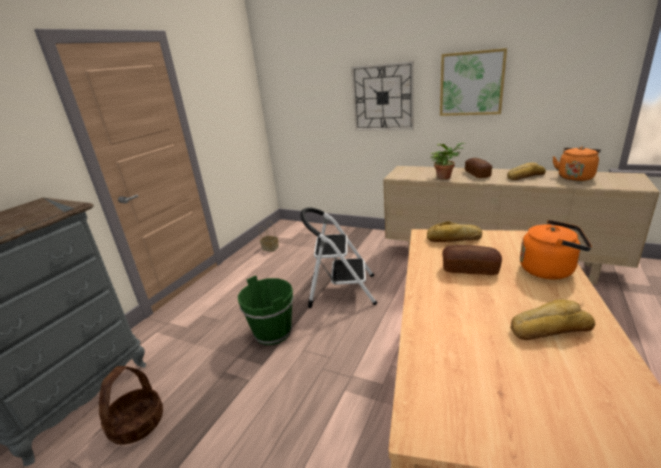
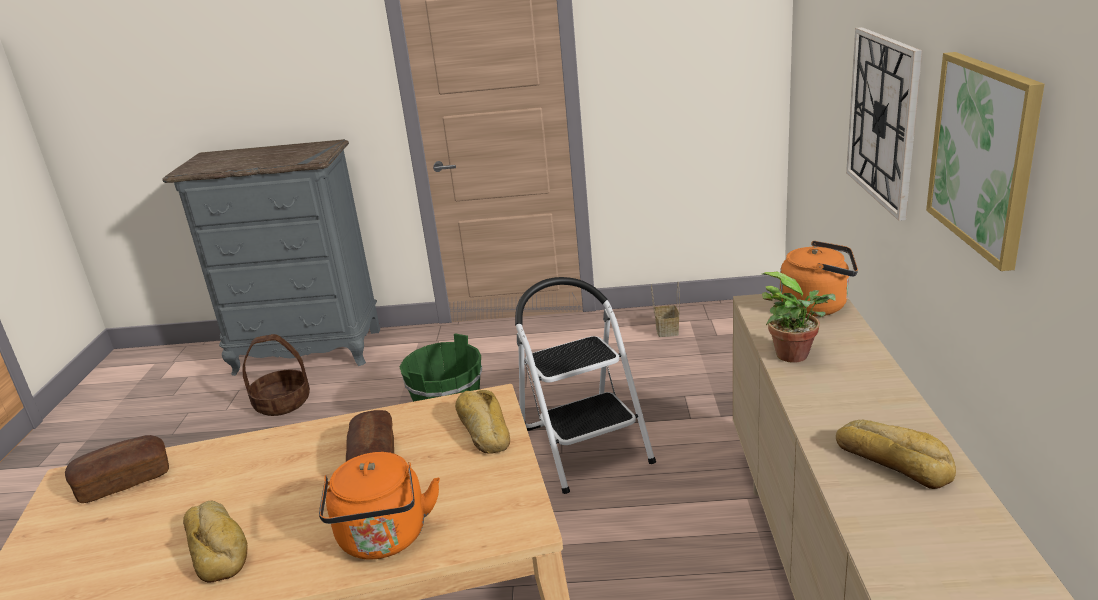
camera: 65 degrees right, 0 degrees up
(477, 174) = (855, 391): bread -> bread (124, 481)
(575, 177) = (960, 548): orange kettle -> orange kettle (818, 306)

